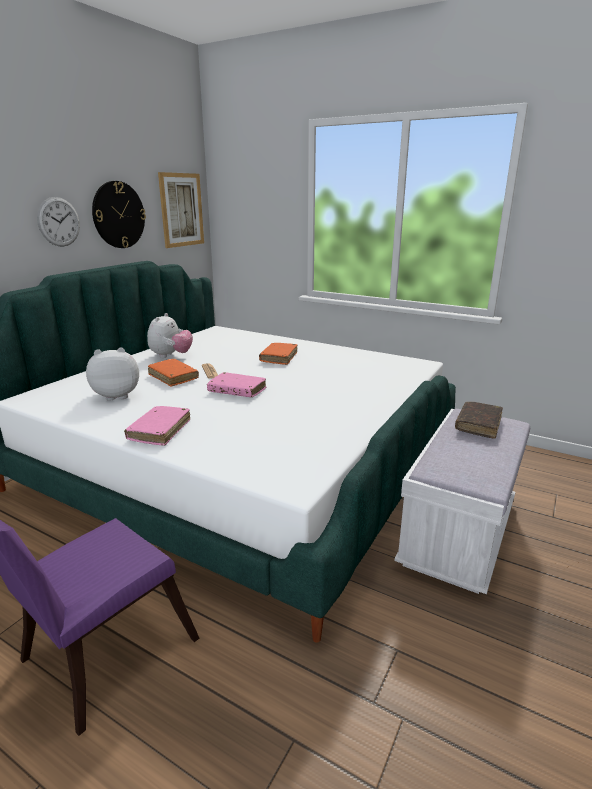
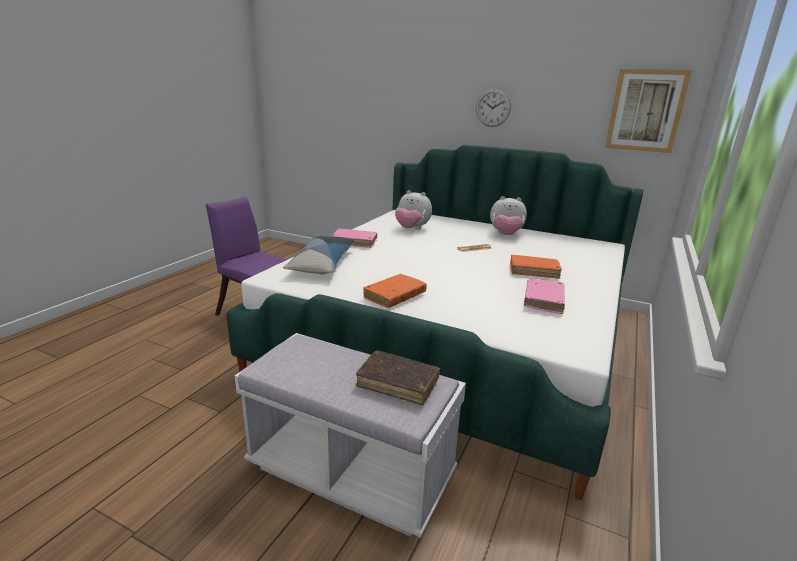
camera: 85 degrees right, 0 degrees up
(117, 395) = (412, 229): plush toy -> plush toy turned 135 degrees clockwise
(118, 215) = (553, 108): wall clock -> none
(173, 377) = (454, 239): orange book -> orange book (394, 296)
(237, 391) = (432, 258): pink book -> pink book (543, 301)
(244, 450) = (323, 264): none -> pillow

